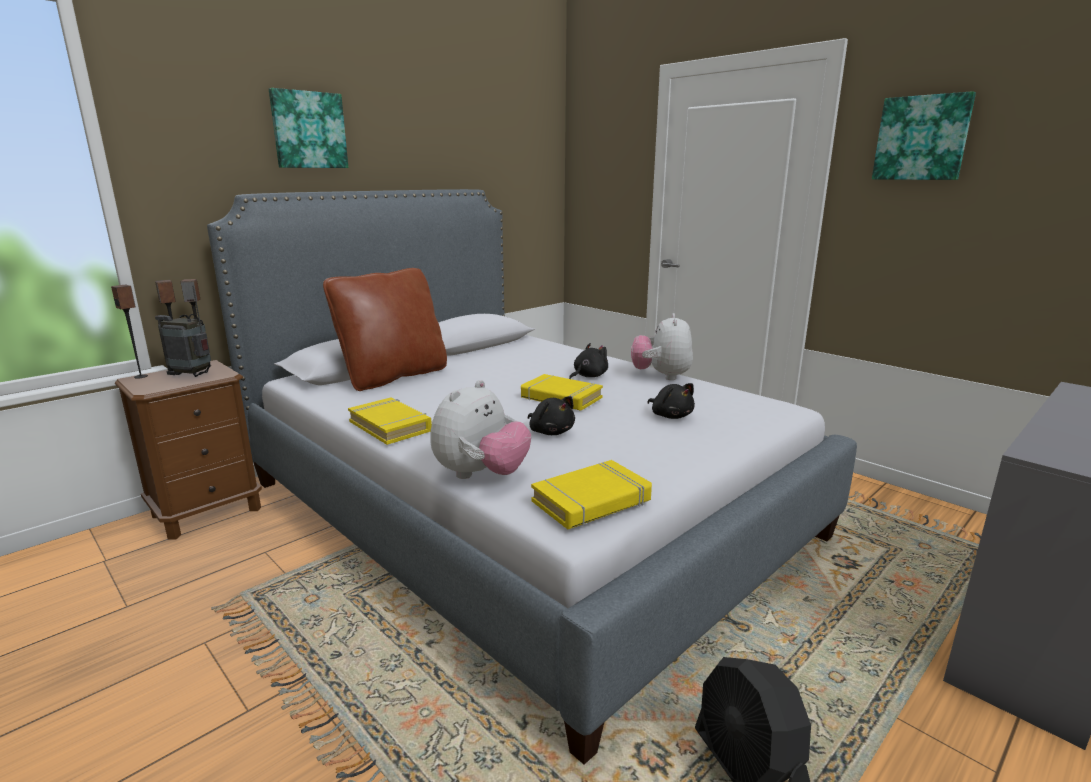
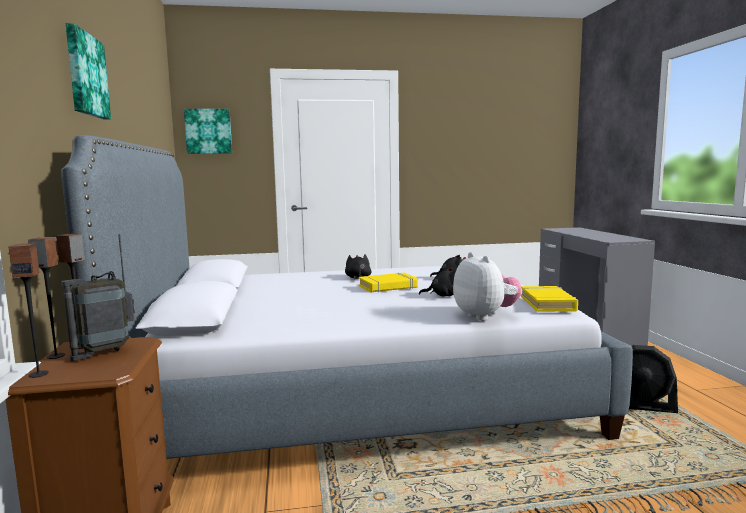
camera: 55 degrees left, 10 degrees down
(390, 426) = (365, 323): yellow book -> none
(393, 376) = (246, 311): brown pillow -> none
(661, 376) = (387, 269): plush toy -> none
(922, 138) = (443, 125): picture -> picture (208, 131)

